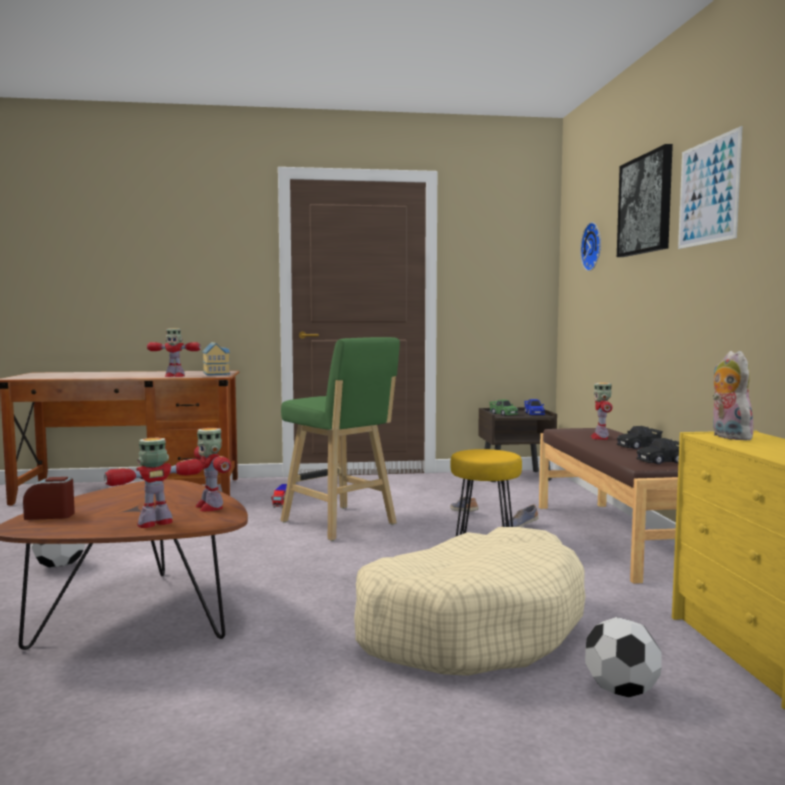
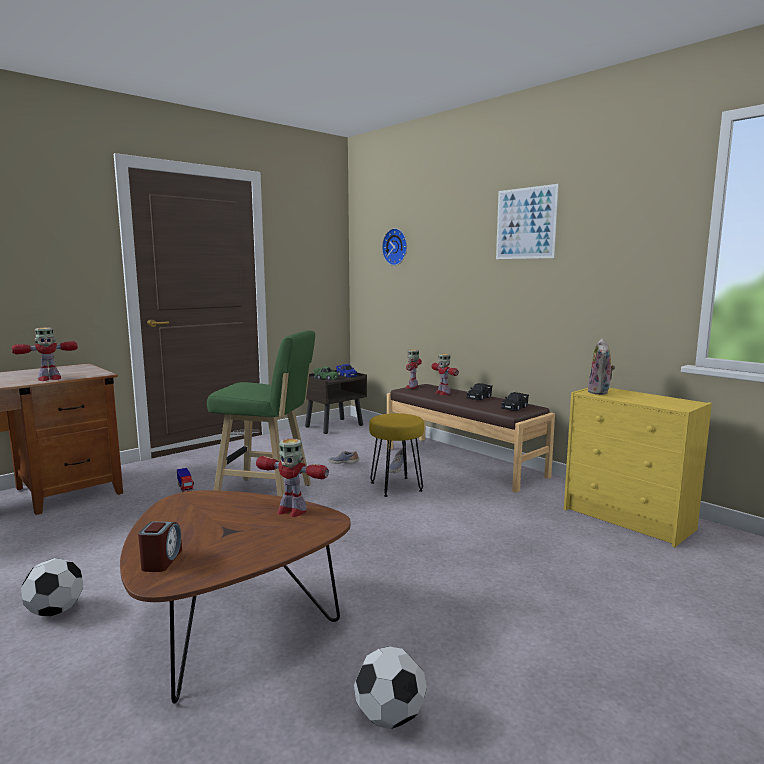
camera: 35 degrees left, 5 degrees up
(50, 515) = (161, 560): alarm clock -> alarm clock turned 135 degrees clockwise
(155, 523) = (284, 539): toy robot -> toy robot (412, 387)
(217, 373) = (82, 370): toy house -> none
(470, 626) = (478, 550): beige dog bed -> none
(621, 691) = (605, 564): football -> football (389, 717)
(645, 204) = (458, 223): picture -> none
(727, 437) = (600, 392): plush toy -> plush toy turned 120 degrees counterclockwise

